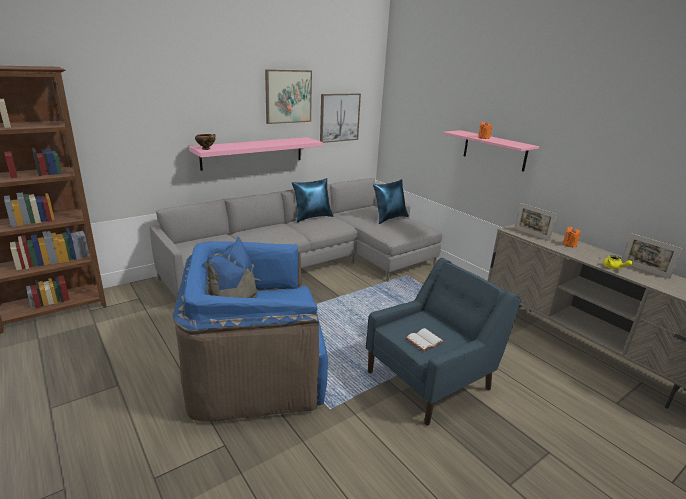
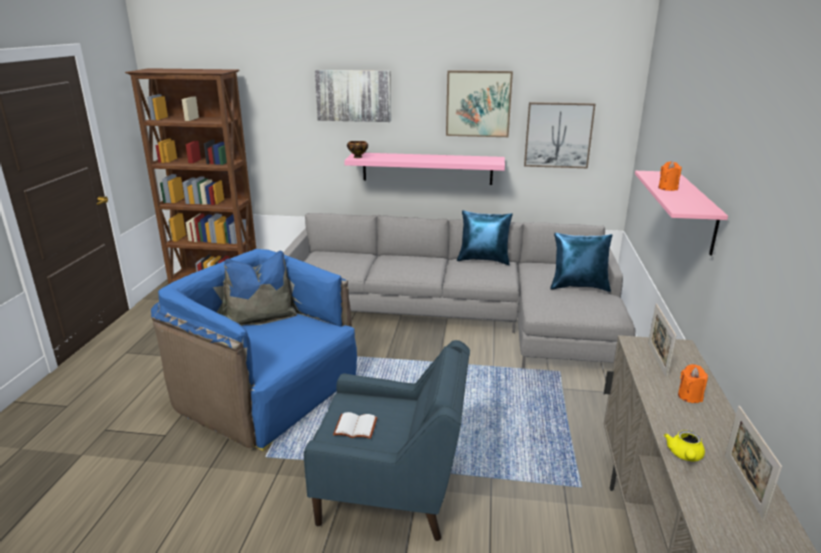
camera: 45 degrees right, 0 degrees up
(187, 93) = (353, 95): none -> picture

